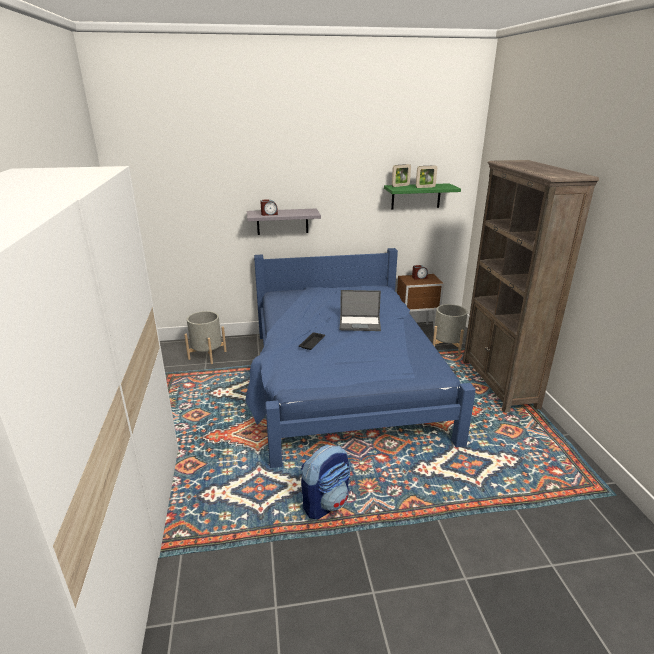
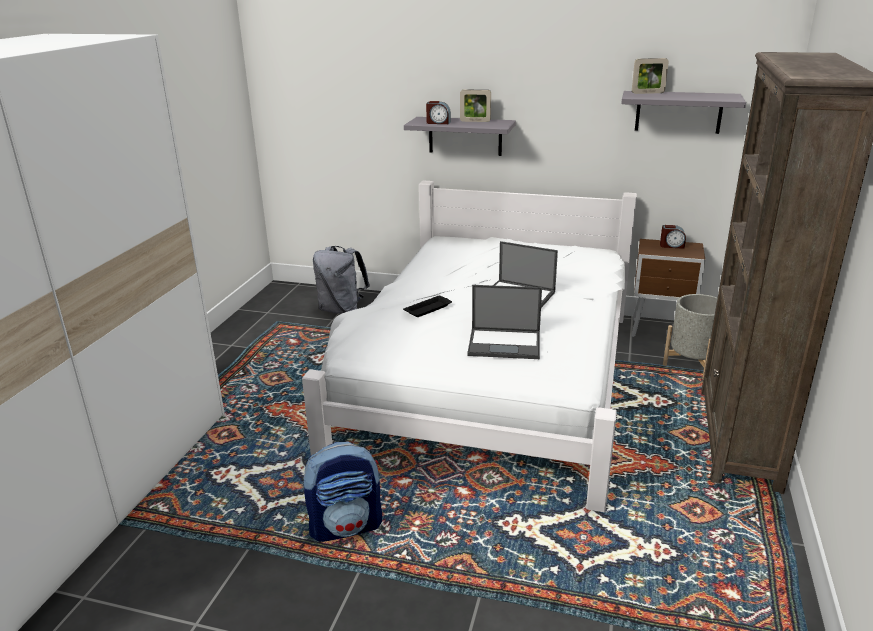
camera: 25 degrees right, 0 degrees up
(207, 355) = (342, 310): grey planter -> grey backpack
(343, 382) = (490, 380): blue bed -> white bed
(380, 356) = (505, 344): none -> laptop
(416, 196) = (678, 112): green shelf -> grey shelf
(425, 187) = (685, 97): picture frame -> picture frame (475, 121)

